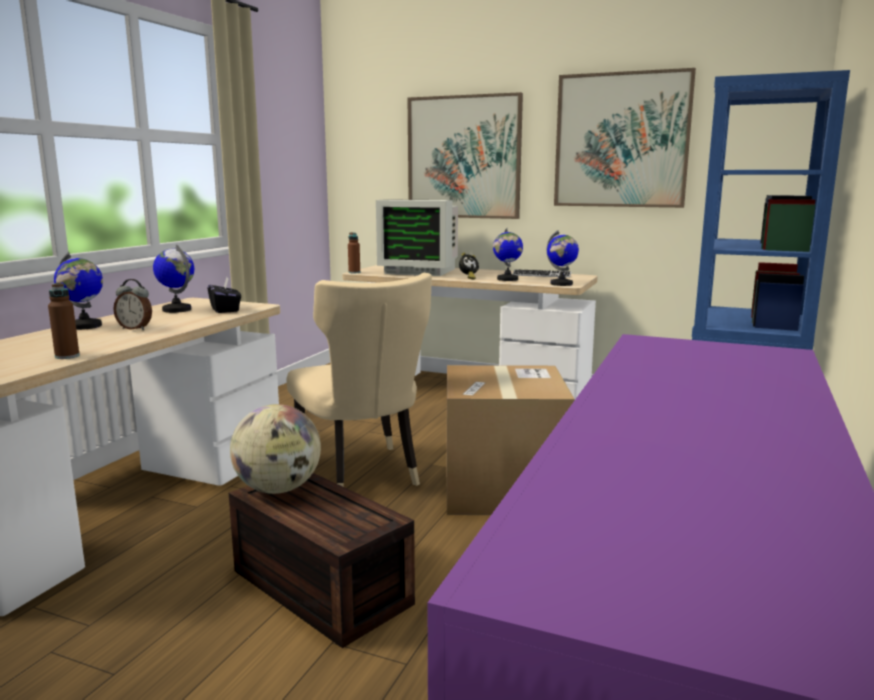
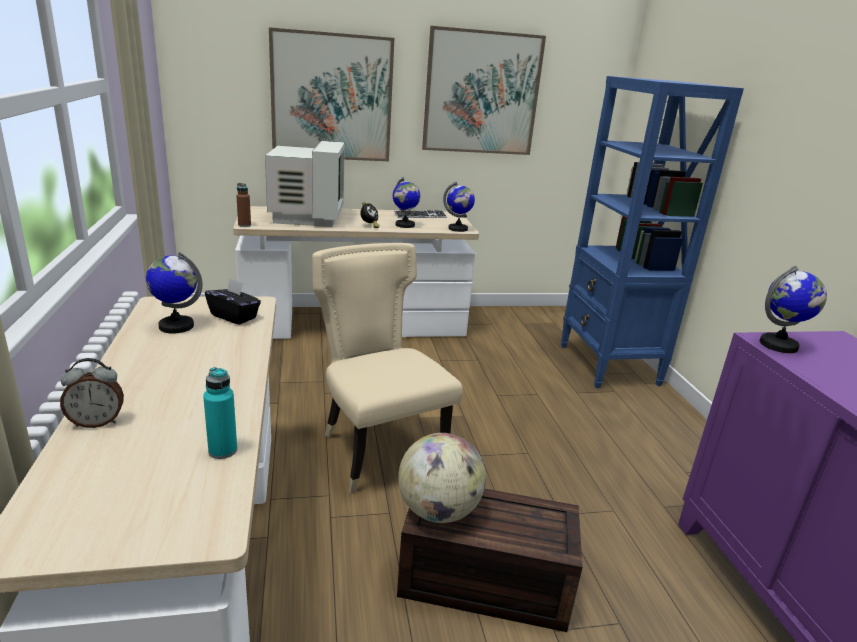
camera: 35 degrees left, 10 degrees up
(67, 356) = (223, 450): brown bottle -> turquoise bottle
(85, 326) = (121, 383): globe -> globe (779, 345)
(135, 328) = (198, 374): alarm clock -> alarm clock (97, 422)
(362, 476) = (378, 448): beige chair -> beige chair turned 150 degrees counterclockwise
(420, 271) = (306, 217): monitor -> monitor turned 75 degrees counterclockwise
(502, 488) = (497, 428): cardboard box -> none

